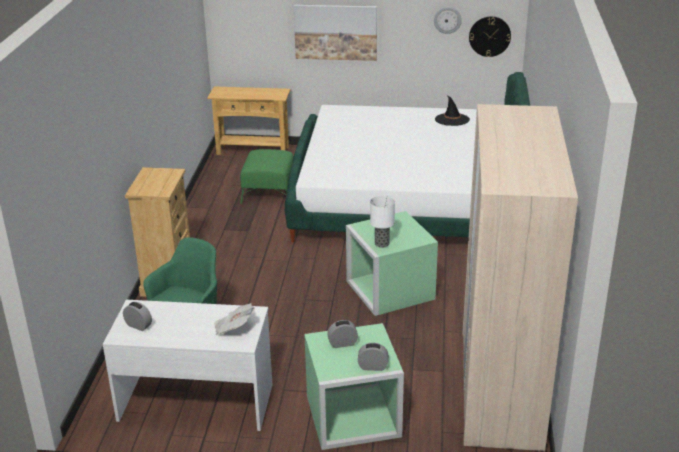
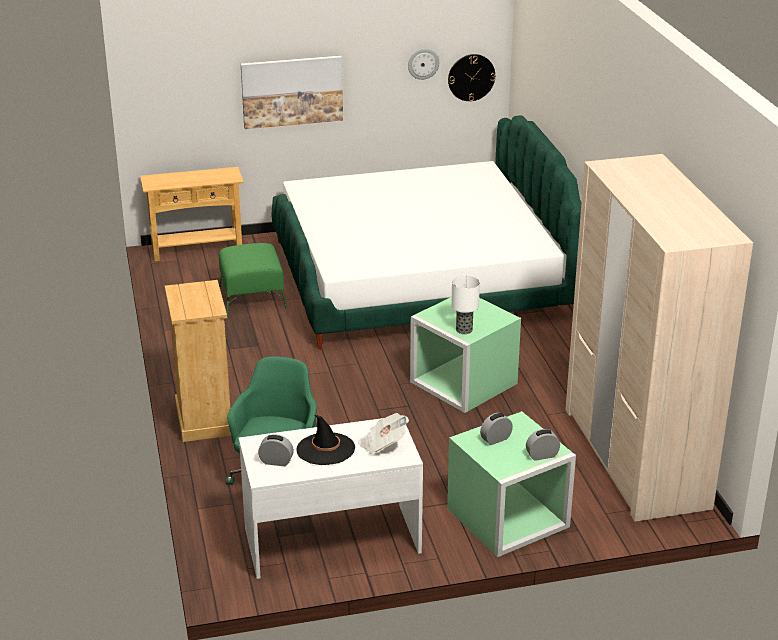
camera: 20 degrees left, 0 degrees up
(452, 120) = (447, 180): black hat -> black hat (325, 449)

